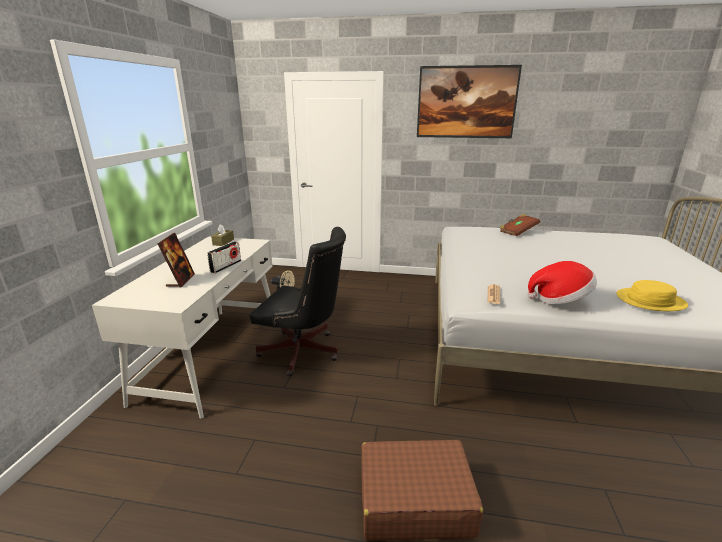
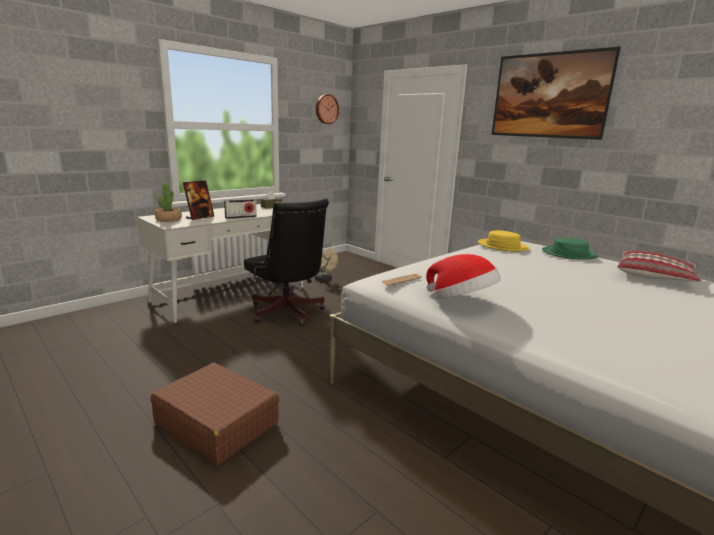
camera: 35 degrees right, 5 degrees down
(150, 296) = (168, 219): none -> potted plant
(224, 116) = (326, 109): none -> wall clock
(517, 232) = (569, 254): brown book -> green hat
(583, 237) = (655, 276): none -> pillow
(650, 301) = (576, 333): yellow hat -> yellow hat (502, 246)

